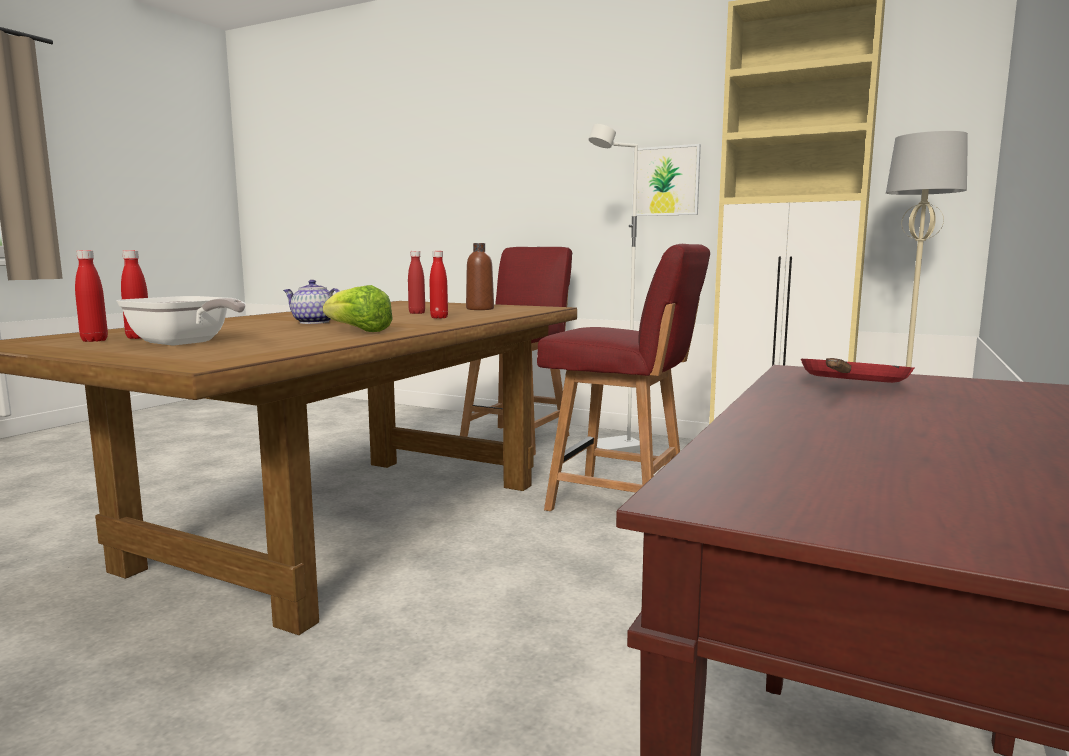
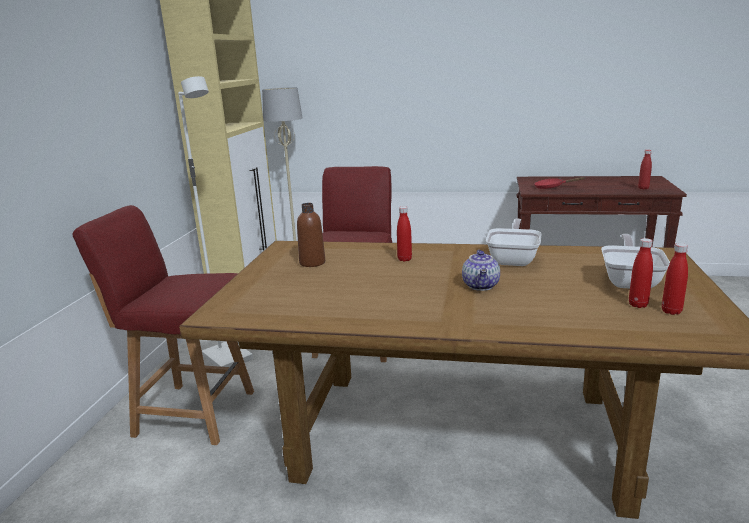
camera: 105 degrees left, 10 degrees up
(358, 331) = (513, 259): lettuce -> frying pan
(417, 313) = (369, 274): red bottle -> red bottle (643, 188)
(666, 181) = (137, 122): picture -> none

